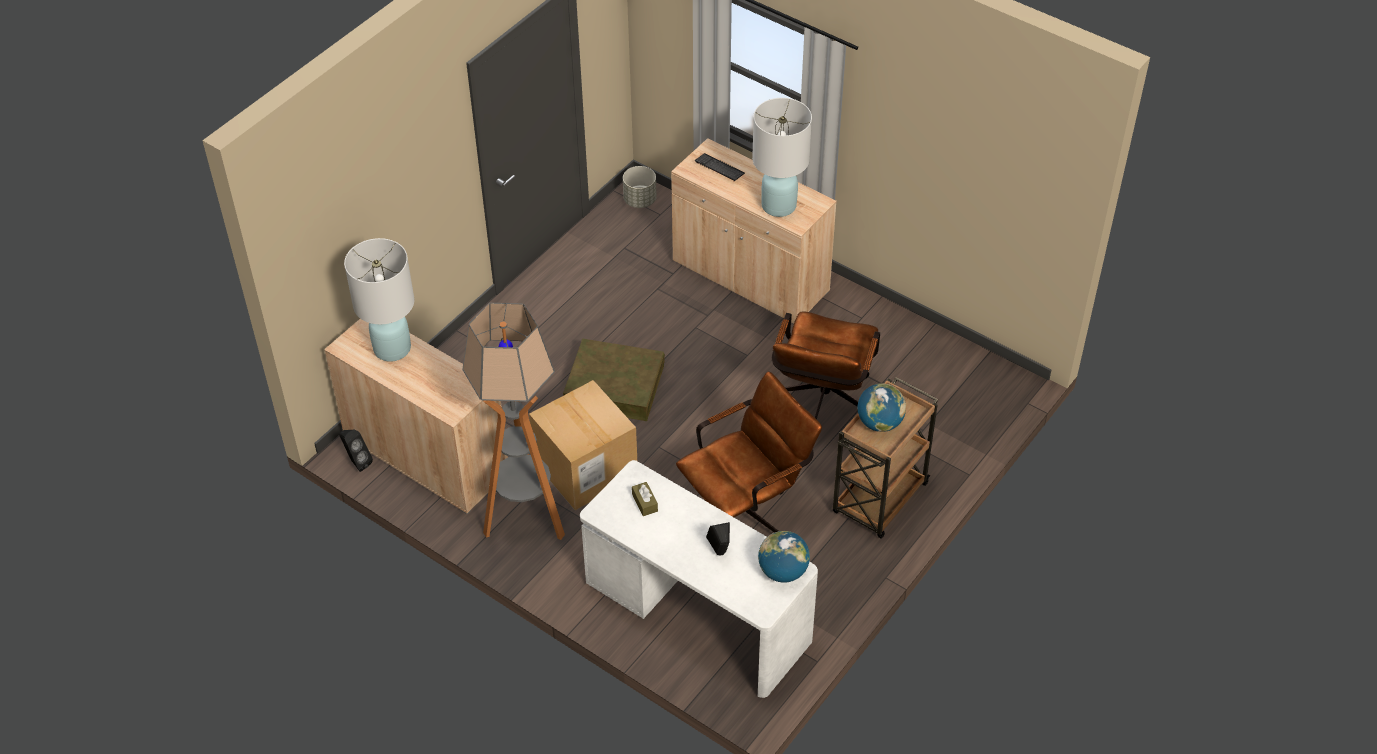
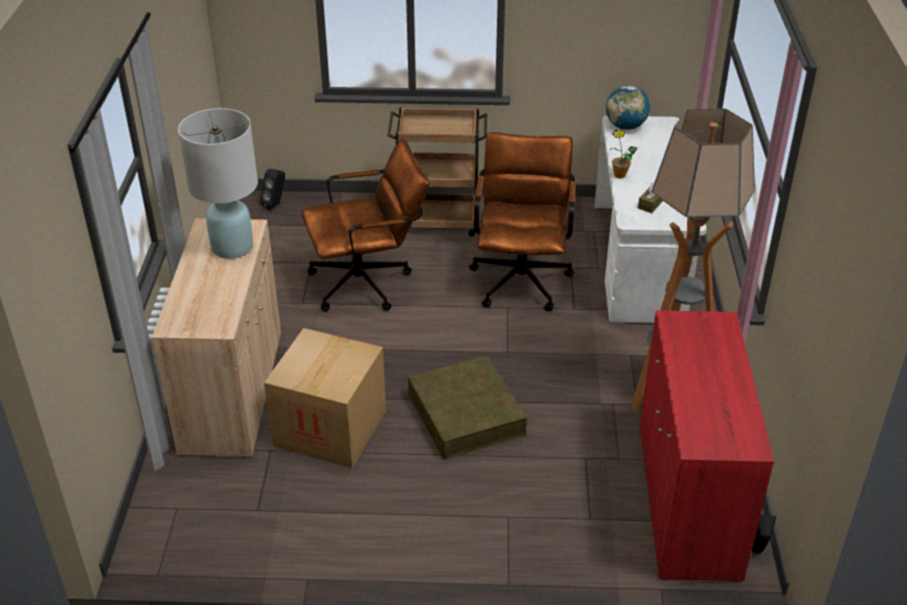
camera: 125 degrees left, 10 degrees down
(392, 348) = (706, 407): white table lamp -> none
(426, 455) = (687, 501): beige cabinet -> red cabinet
(585, 468) = (578, 383): cardboard box -> cardboard box (330, 428)
(640, 200) = (161, 539): grey planter -> none
(705, 510) = (619, 175): none -> potted plant
(719, 168) = (201, 307): keyboard -> none
(720, 553) = (647, 155): black speaker -> black speaker (275, 205)
(746, 512) = (521, 276): brown office chair -> brown office chair turned 75 degrees clockwise
(879, 423) = (442, 130): globe -> none

